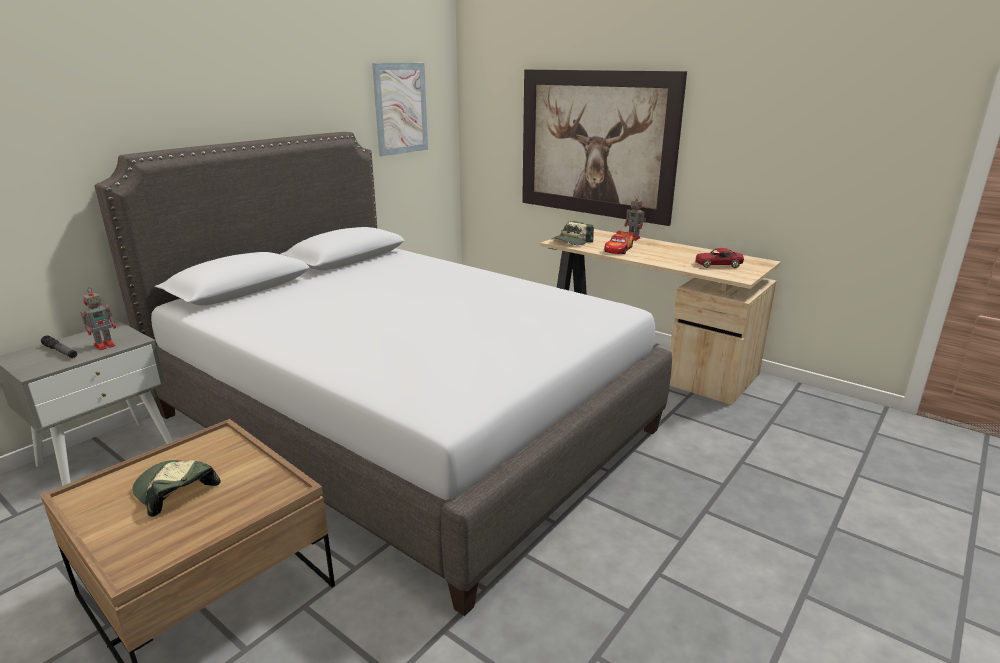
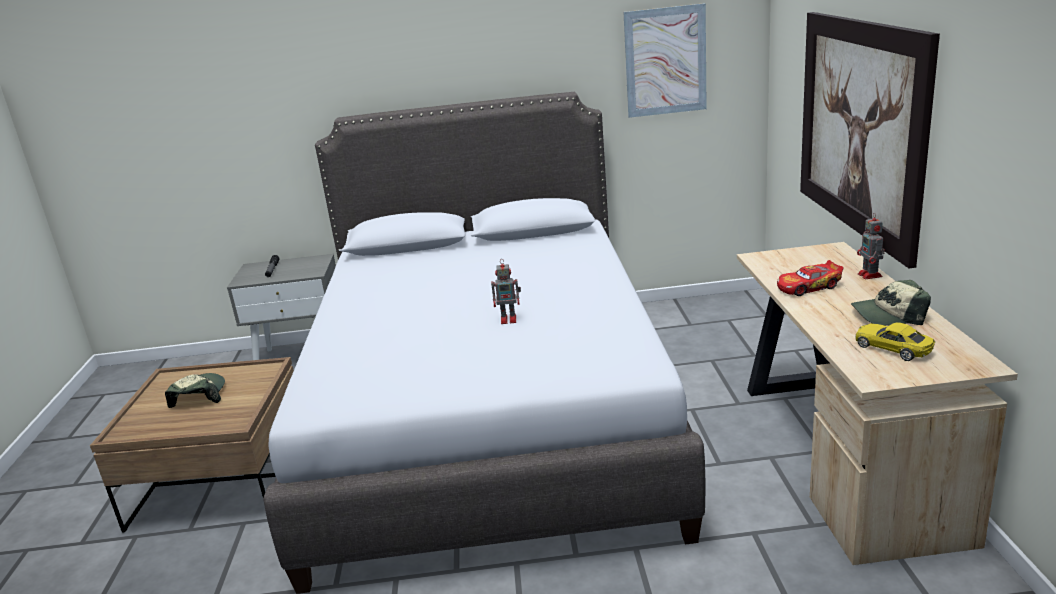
camera: 50 degrees right, 0 degrees up
(105, 345) = (296, 272): toy robot -> toy robot (509, 319)
(571, 242) = (775, 261): cap -> cap (888, 315)
(718, 264) = (893, 348): red toy car -> yellow toy car

